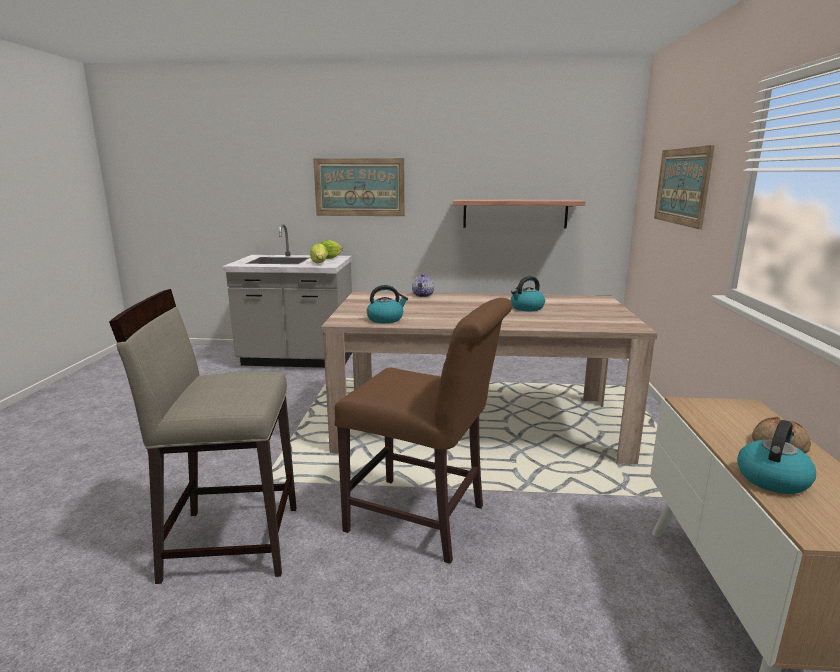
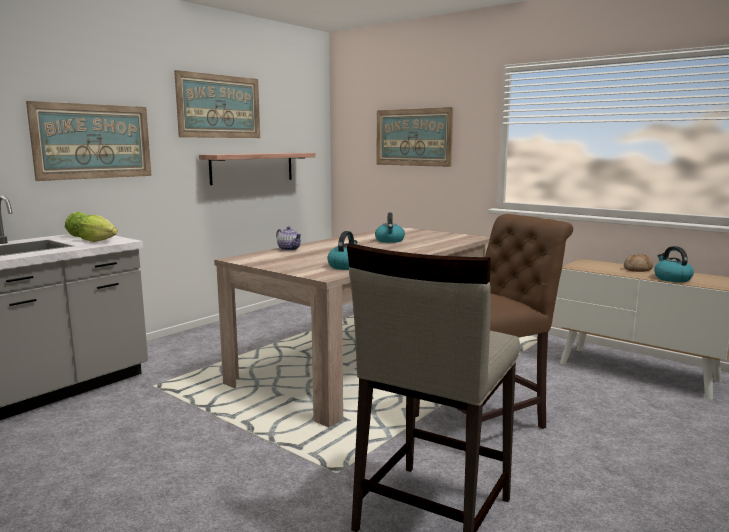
camera: 55 degrees left, 5 degrees down
(481, 154) = (219, 106): none -> picture

